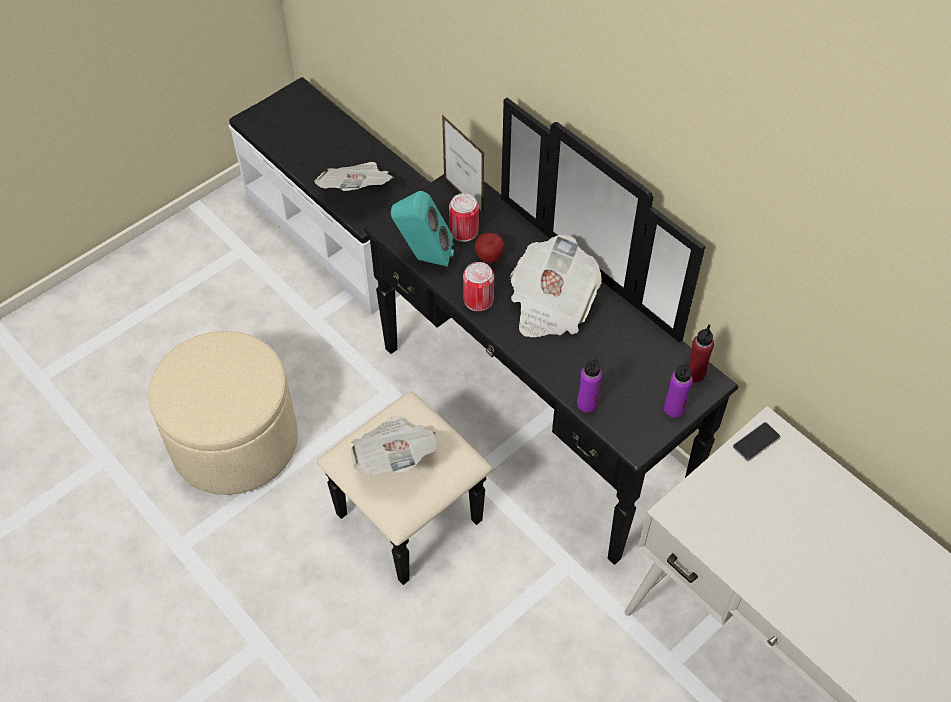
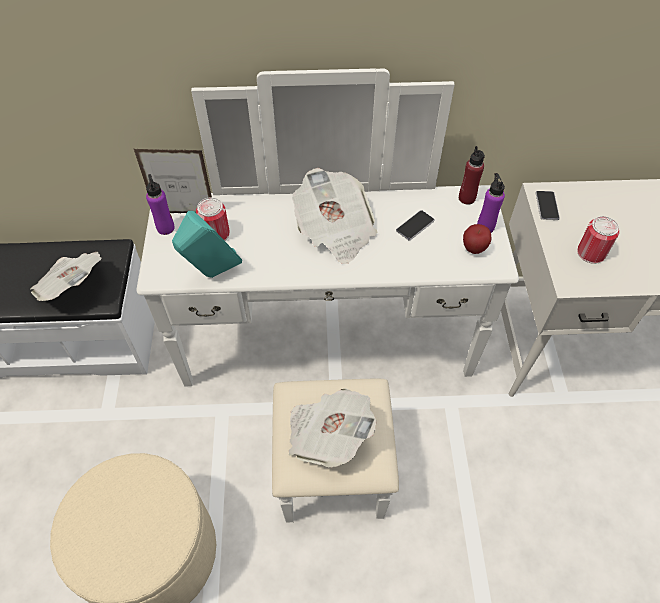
camera: 50 degrees left, 0 degrees up
(478, 299) = (286, 268): can -> can (591, 253)
(489, 258) = (256, 236): apple -> apple (474, 249)
(507, 441) = (329, 368): black dresser -> white dresser
(587, 403) = (439, 269): purple bottle -> purple bottle (165, 228)
(618, 356) = (415, 226): none -> phone

